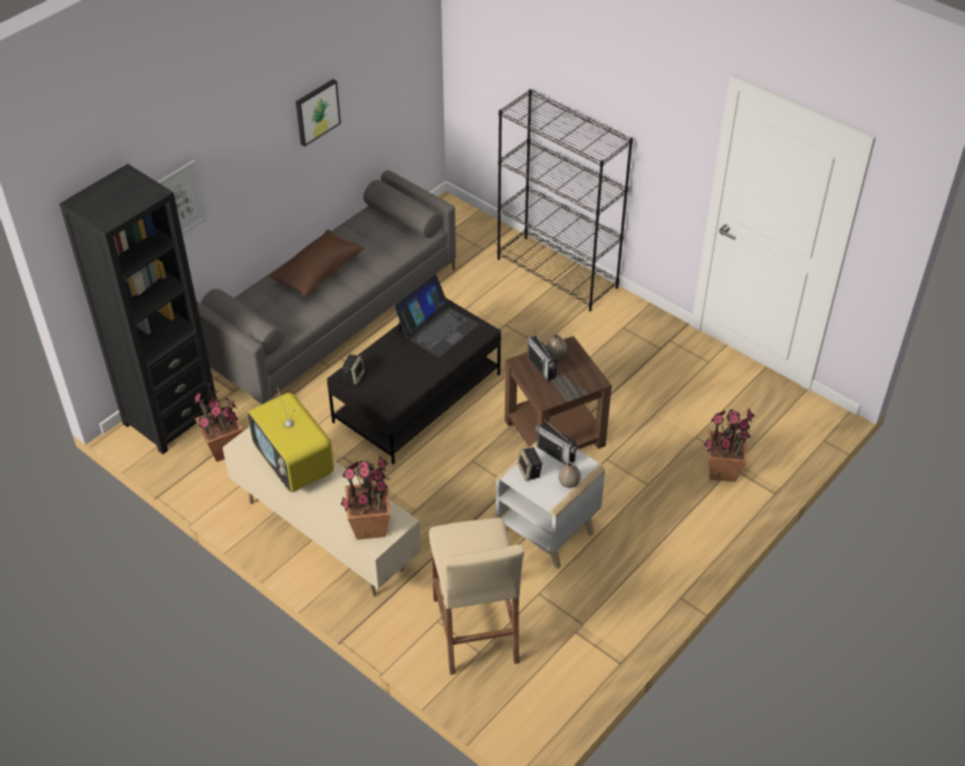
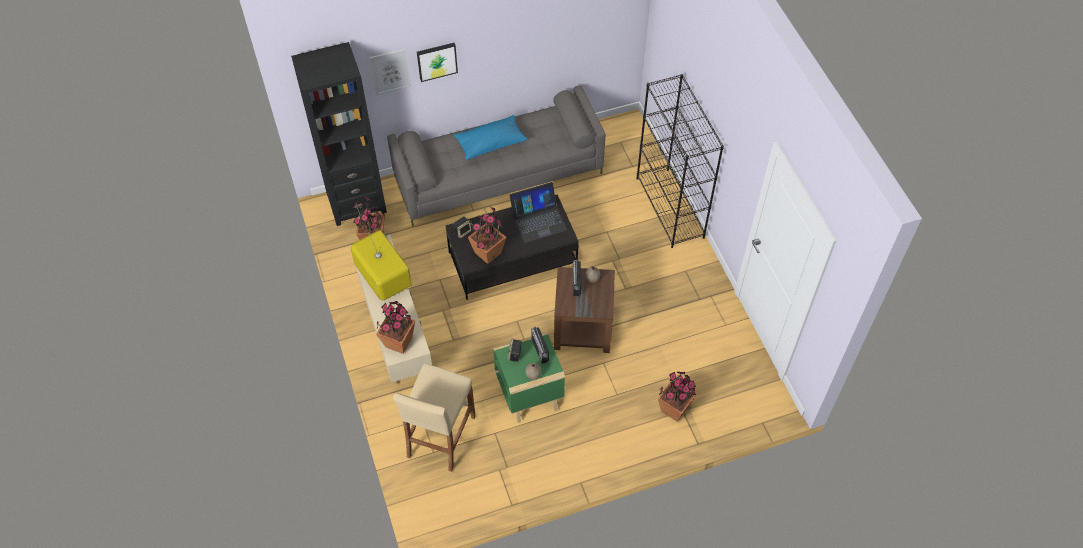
camera: 30 degrees right, 10 degrees up
(295, 465) = (383, 279): television -> television turned 150 degrees clockwise
(316, 111) = (519, 36): picture -> picture (437, 61)
(318, 272) = (490, 143): brown pillow -> blue pillow
(402, 386) = (487, 253): none -> potted plant
(548, 532) = (530, 395): white side table -> green side table

